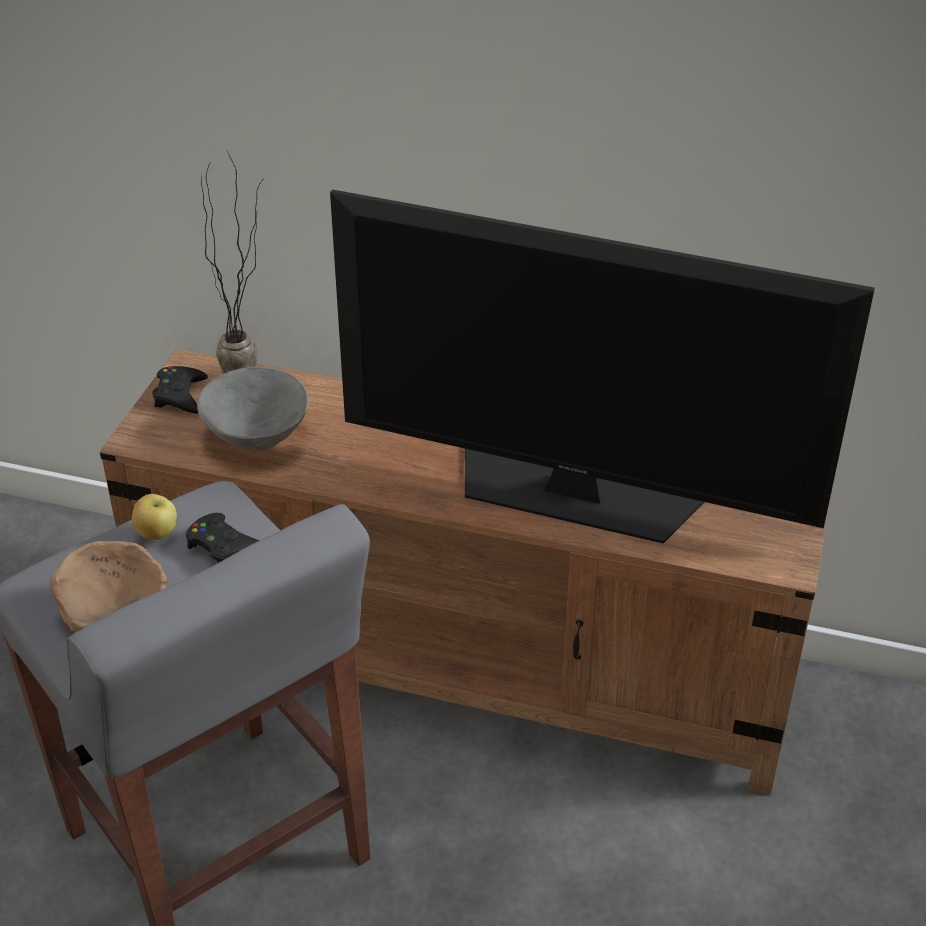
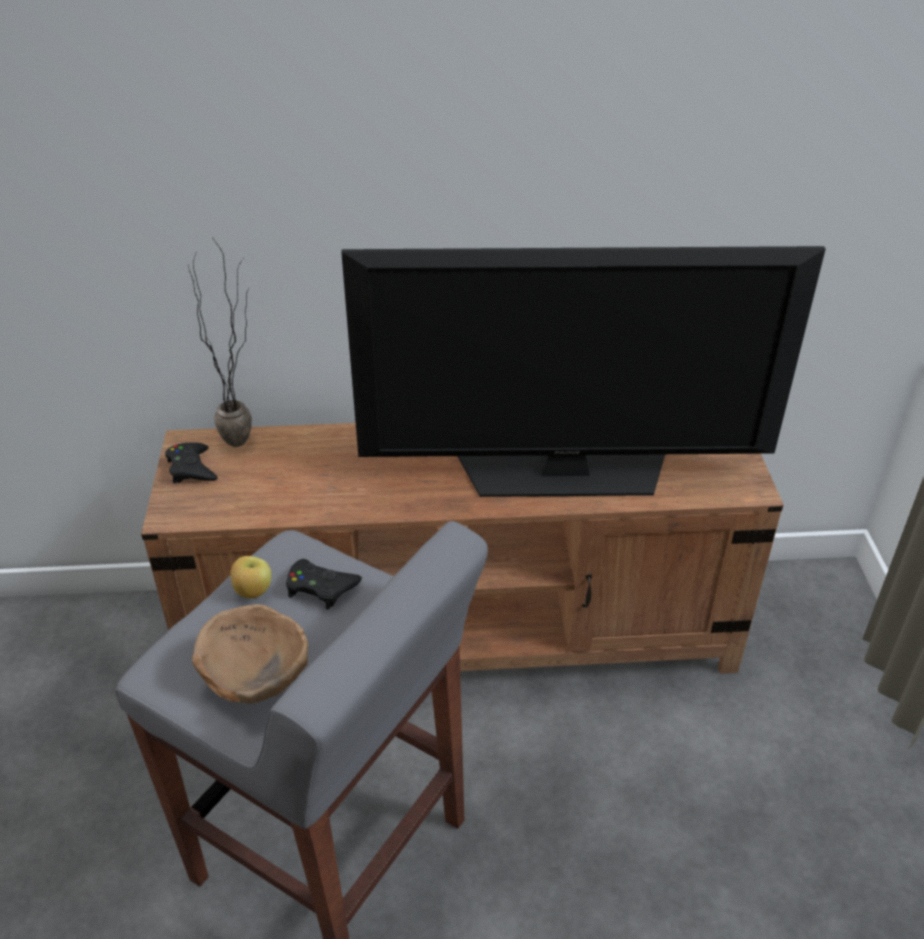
camera: 20 degrees left, 0 degrees up
(257, 438) = (279, 489): grey bowl -> none

